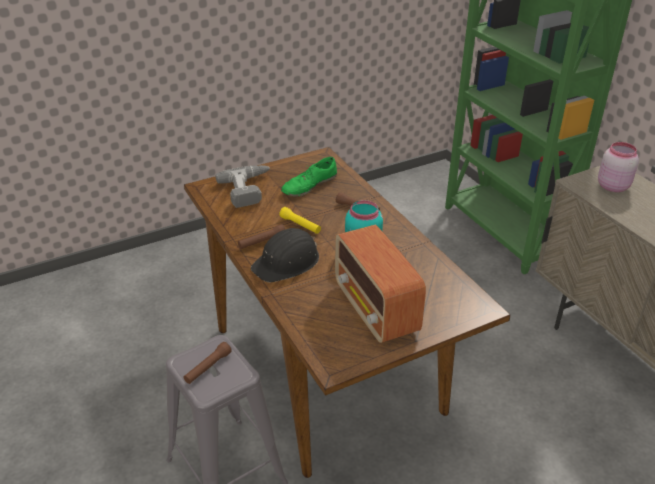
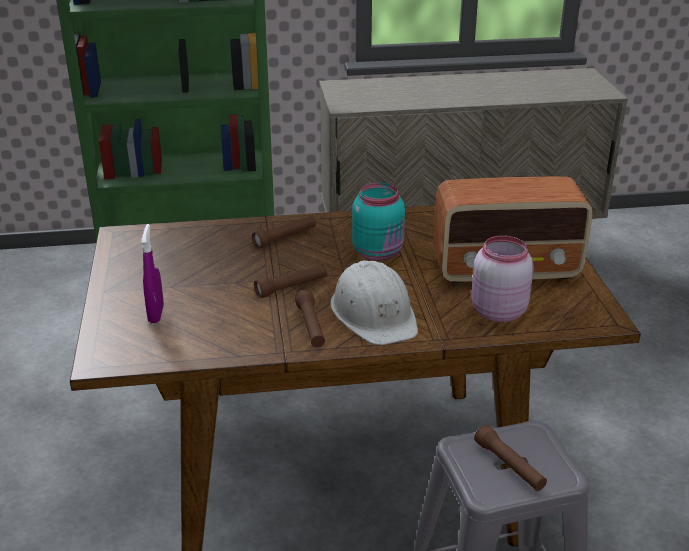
camera: 70 degrees left, 5 degrees down
(249, 190) = (156, 314): power drill -> purple spray bottle
(287, 262) = (374, 314): black hard hat -> white hard hat
(300, 225) = (291, 287): yellow flashlight -> brown flashlight
(309, 185) = (192, 261): green shoe -> none
(612, 186) = (365, 94): pink jar -> pink jar (496, 311)

